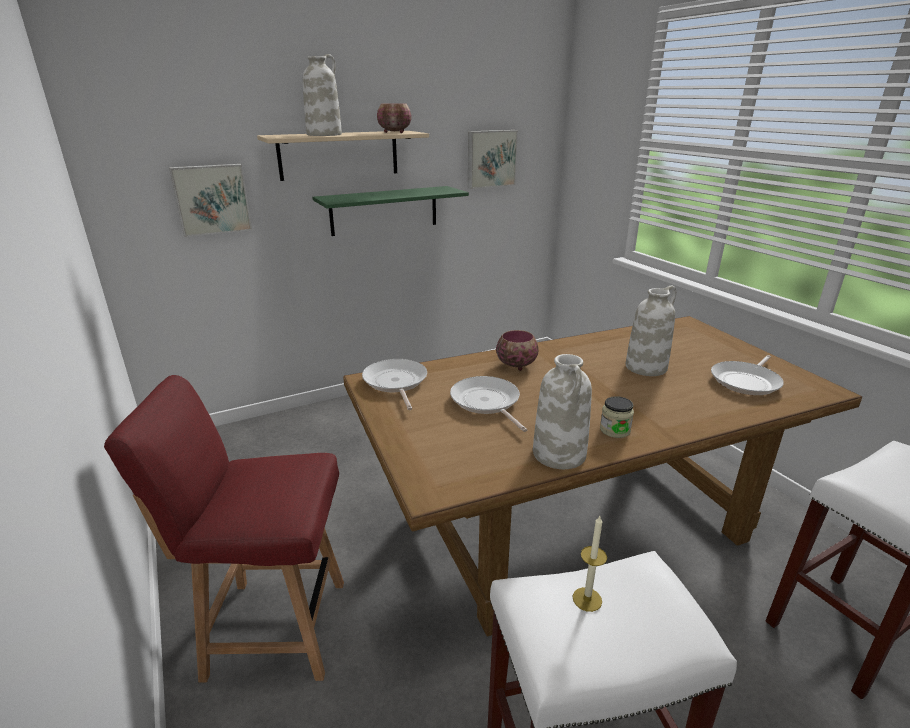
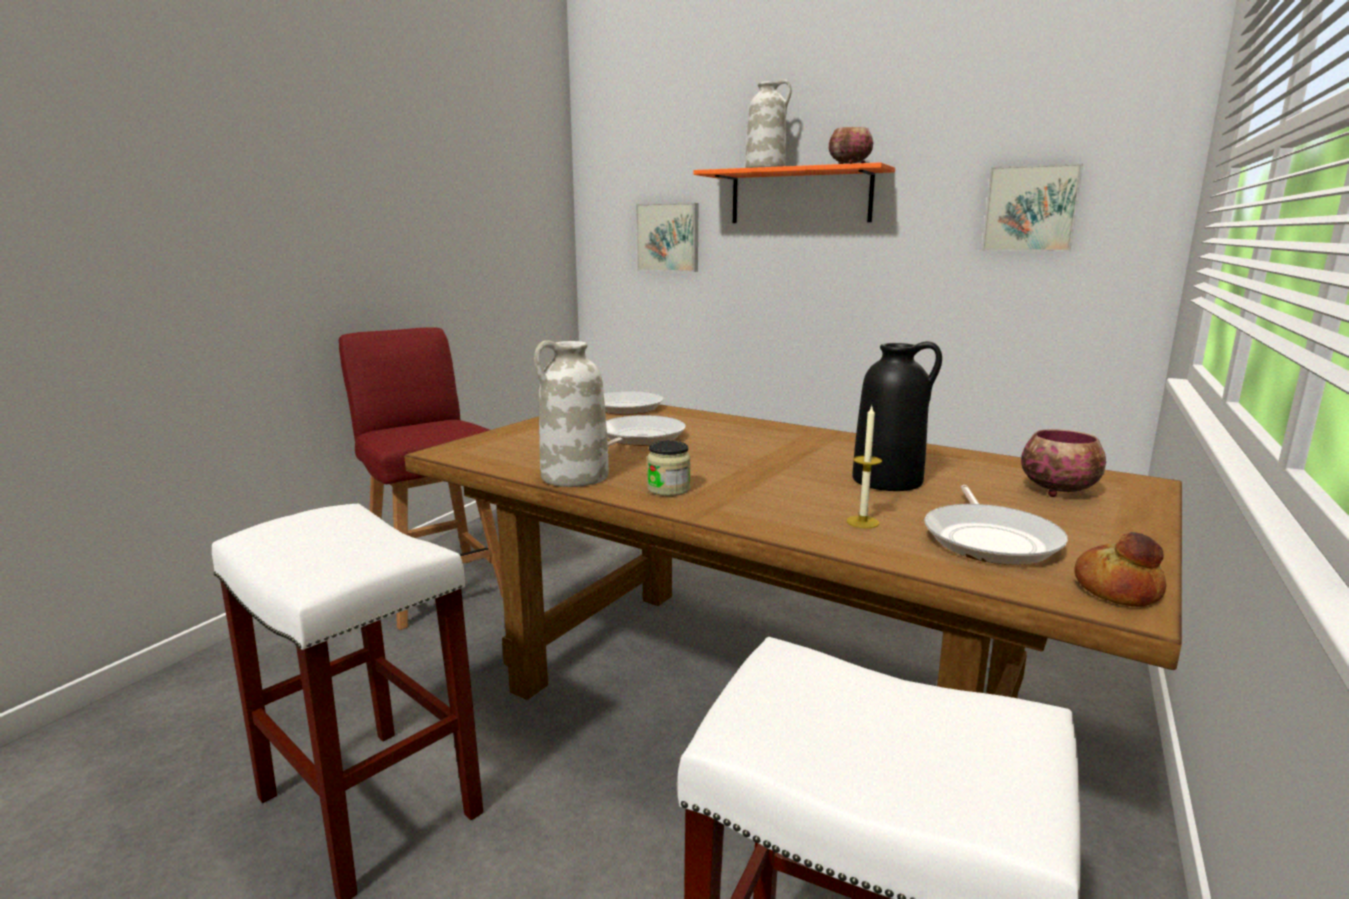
camera: 55 degrees right, 10 degrees down
(339, 155) = (800, 197): beige shelf -> orange shelf
(384, 210) = (849, 269): green shelf -> none
(516, 365) = (750, 432): bowl -> bowl (1059, 491)
(587, 599) = (347, 531): candle -> candle (862, 522)
(646, 367) = (888, 480): white vase -> black vase
(746, 381) = (990, 539): frying pan -> frying pan turned 90 degrees counterclockwise
(812, 383) = (1117, 589): none -> bread

